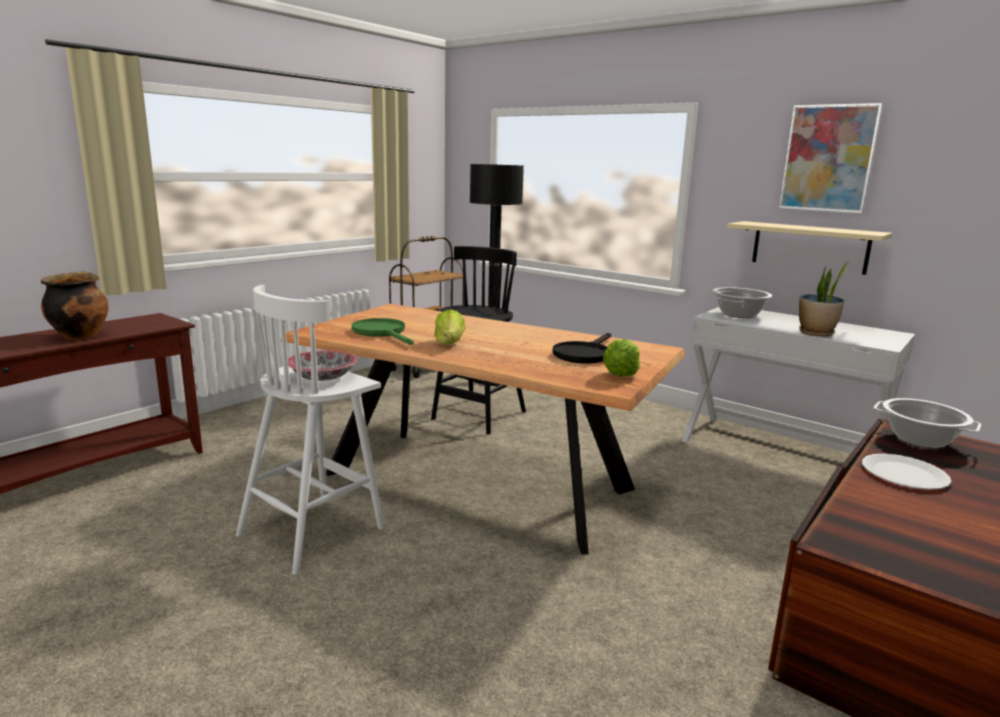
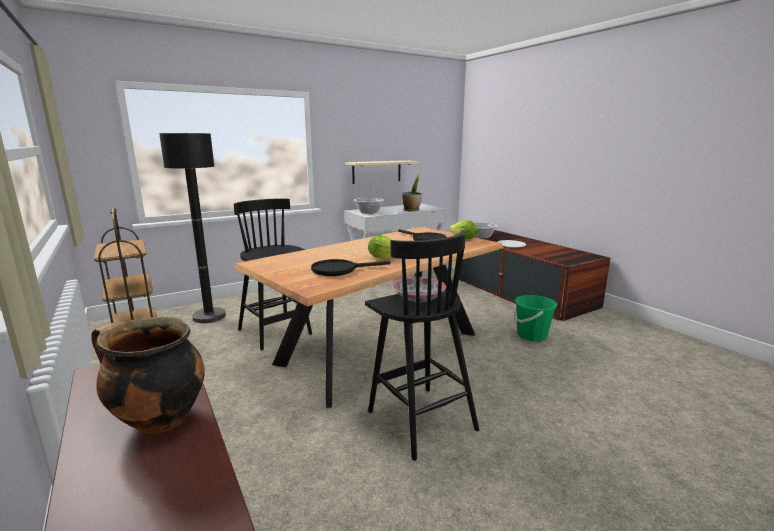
camera: 70 degrees left, 0 degrees up
(315, 529) = (419, 418): white stool -> black stool
(382, 333) = (340, 270): green frying pan -> black frying pan
(637, 624) = (532, 336): none -> green bucket
(828, 158) = (378, 126): picture -> none

